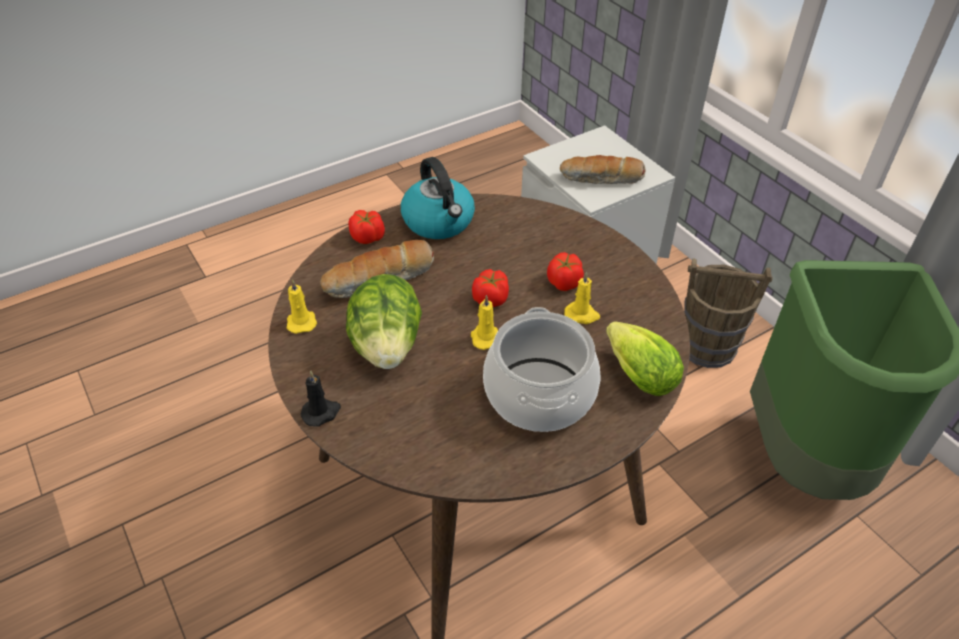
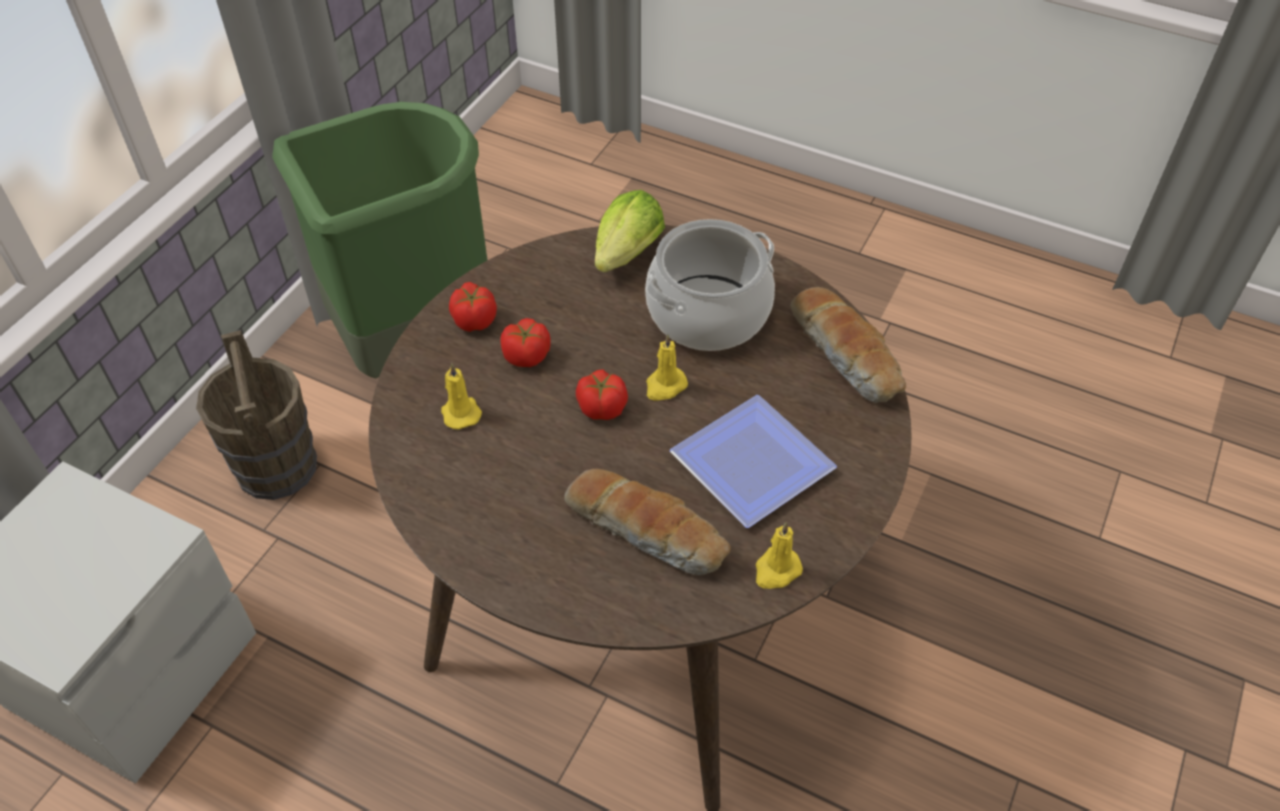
camera: 120 degrees left, 5 degrees up
(321, 412) = (876, 468): black candle -> none
(368, 237) = (574, 595): tomato -> tomato (474, 320)
(387, 346) = (746, 463): lettuce -> plate
(439, 222) = (487, 530): kettle -> none
(582, 315) = (570, 322): yellow candle -> yellow candle (460, 412)
(601, 179) = (101, 549): bread -> bread (846, 355)

